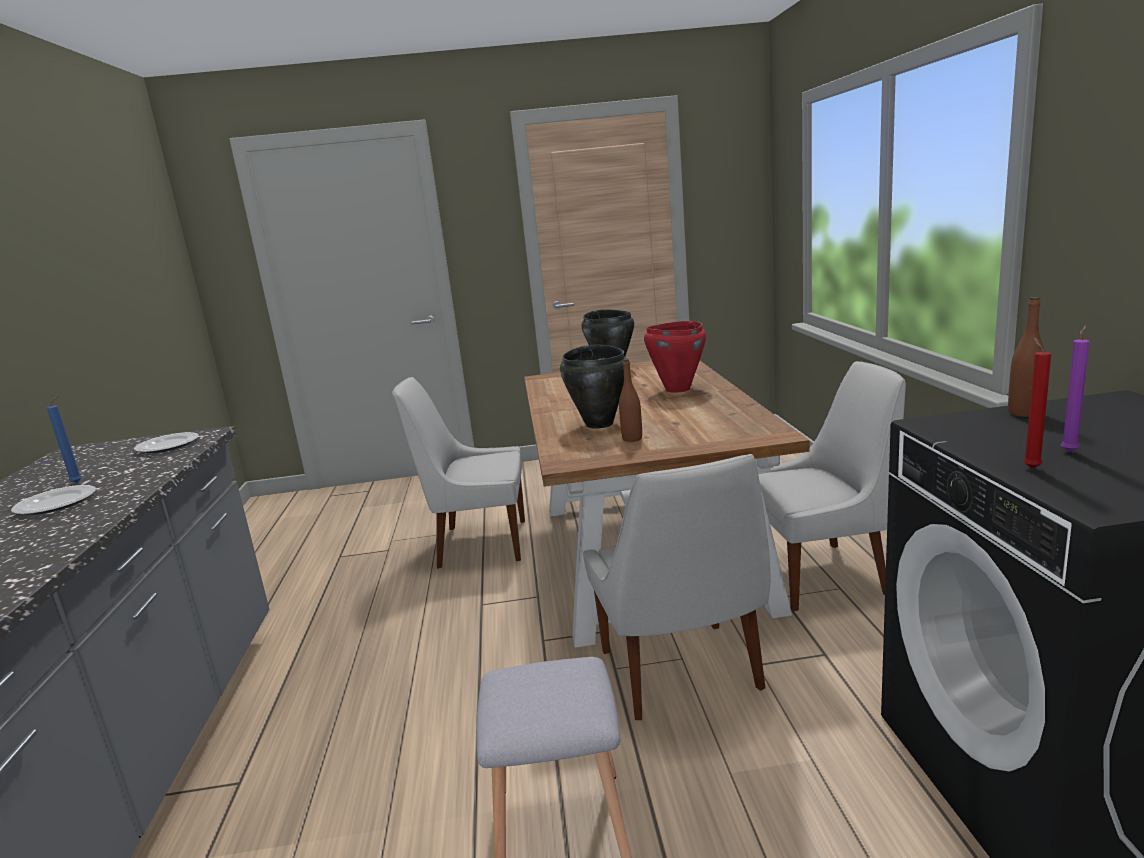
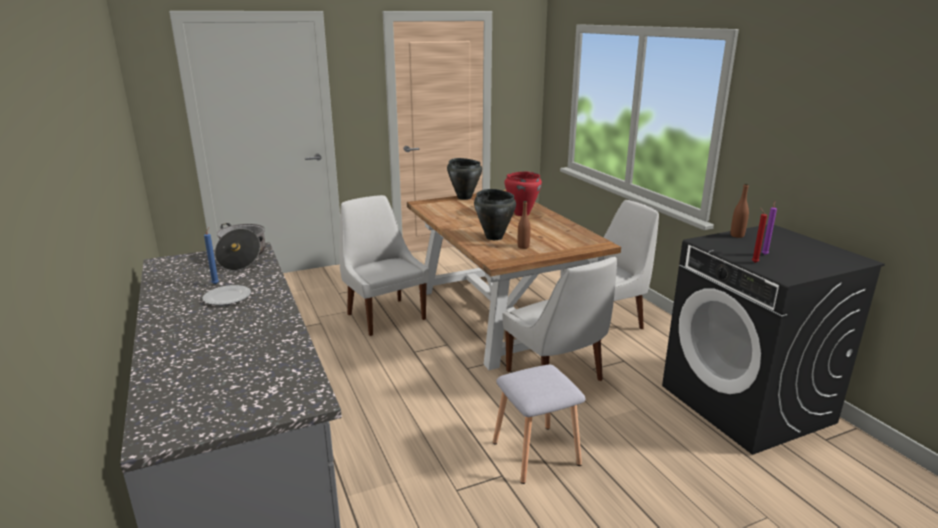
camera: 20 degrees left, 5 degrees up
(168, 446) = (242, 257): plate -> cooking pot
(478, 544) = (384, 315): white chair -> white chair turned 75 degrees clockwise

